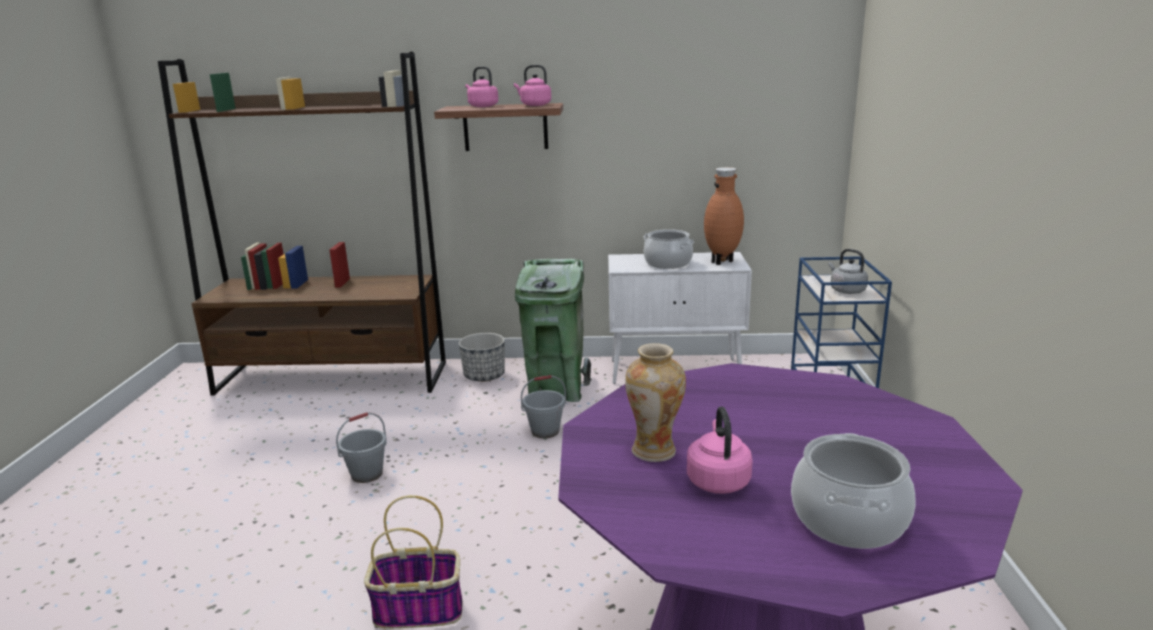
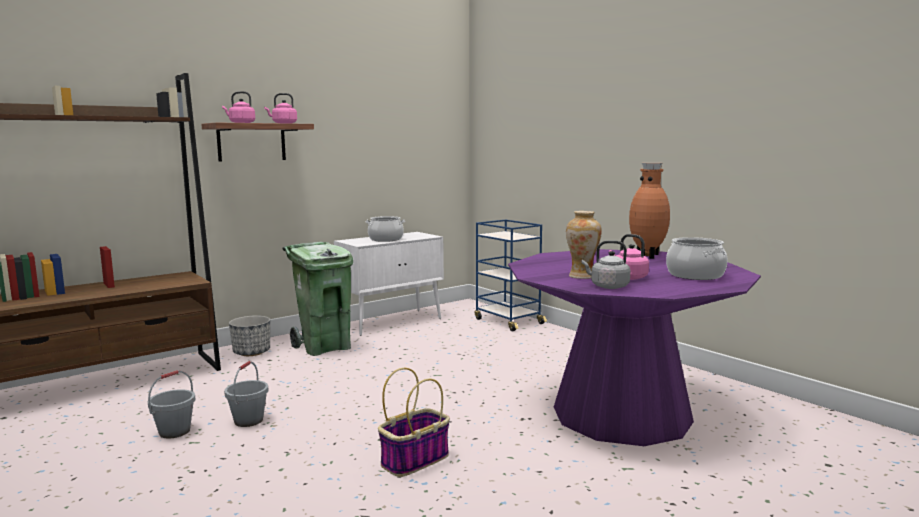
camera: 40 degrees left, 10 degrees down
(545, 431) = (352, 366): grey bucket -> grey bucket (174, 431)
(723, 262) = (418, 235): brown vase -> brown vase (648, 256)
(846, 290) = (514, 236): grey kettle -> grey kettle (607, 286)

